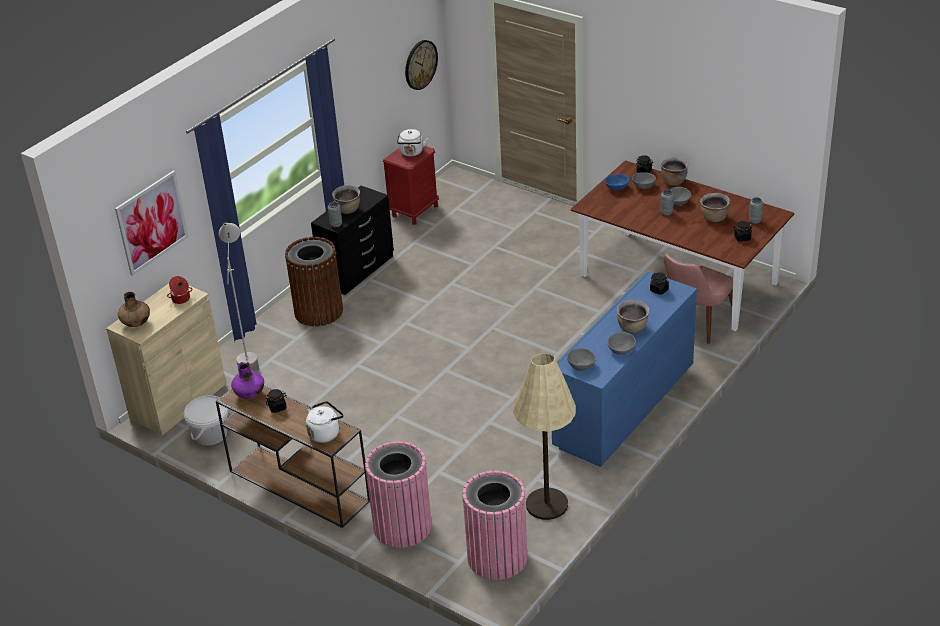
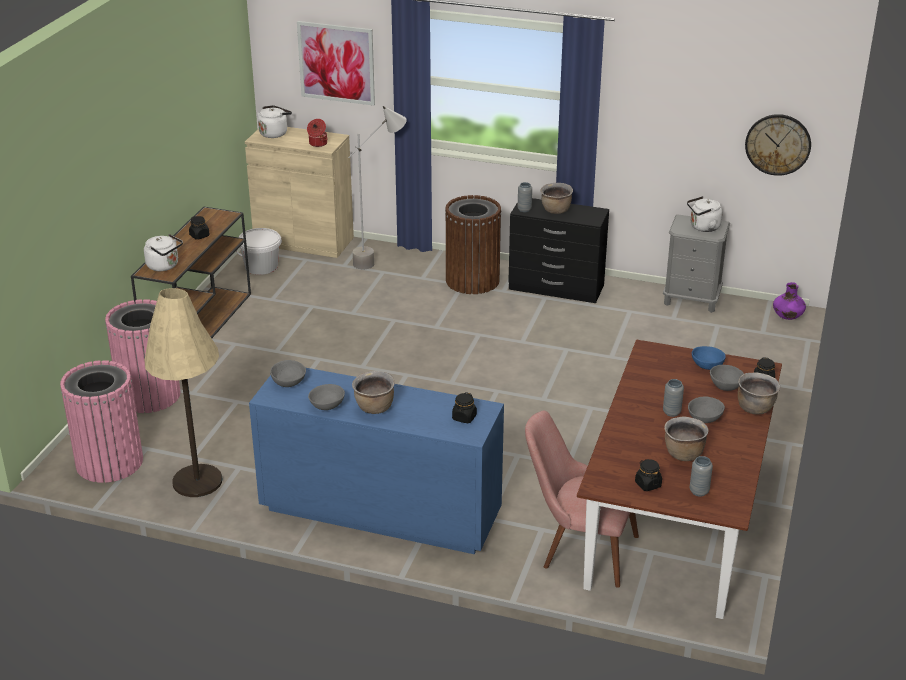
camera: 70 degrees right, 5 degrees down
(136, 323) = (274, 133): brown vase -> white kettle
(250, 394) = (216, 219): purple vase -> purple vase (787, 317)
(415, 211) = (692, 299): red nightstand -> grey nightstand

